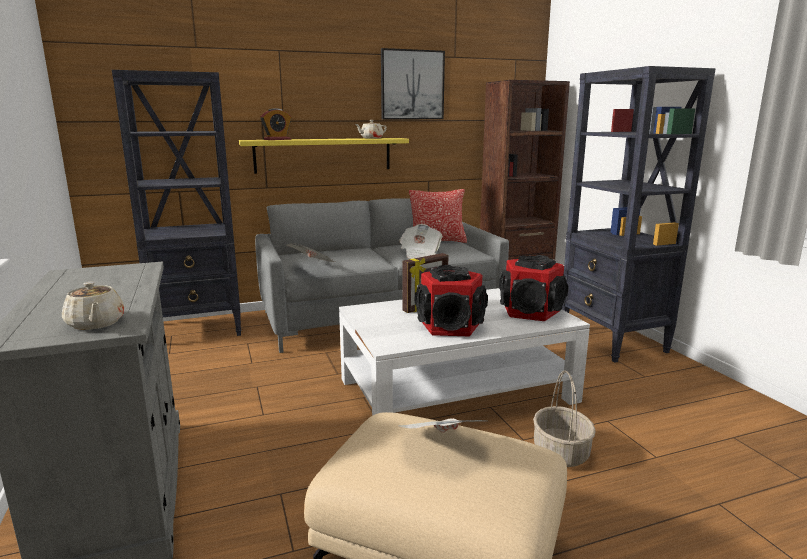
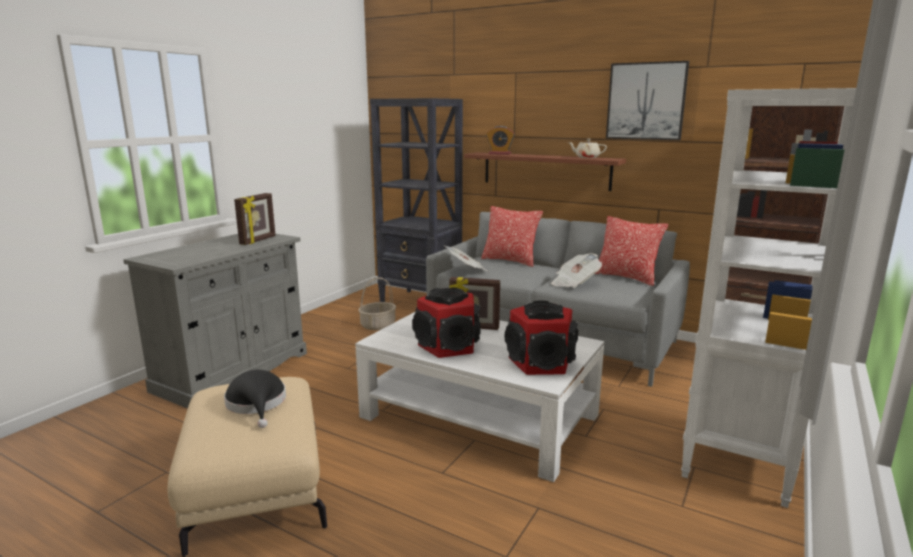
camera: 50 degrees right, 0 degrees up
(96, 324) = (178, 260): beige teapot -> none
(121, 276) = (258, 240): none -> picture frame
(323, 155) = (545, 170): yellow shelf -> brown shelf
(325, 250) = (510, 261): none -> pillow
(442, 445) = (257, 404): newspaper -> black hat
(560, 452) = (445, 497): basket -> basket (378, 325)
(612, 341) = (737, 460): black bookcase -> white bookcase

